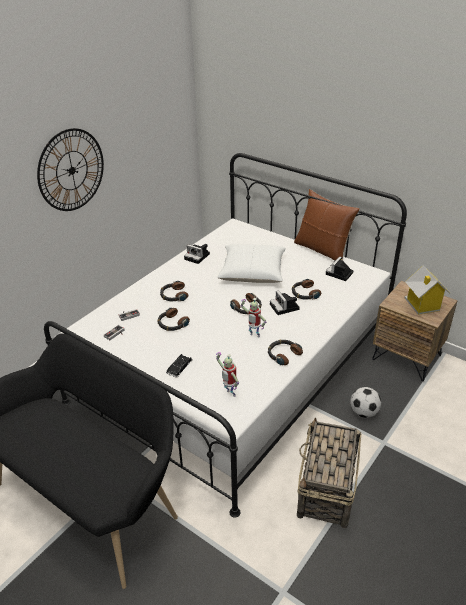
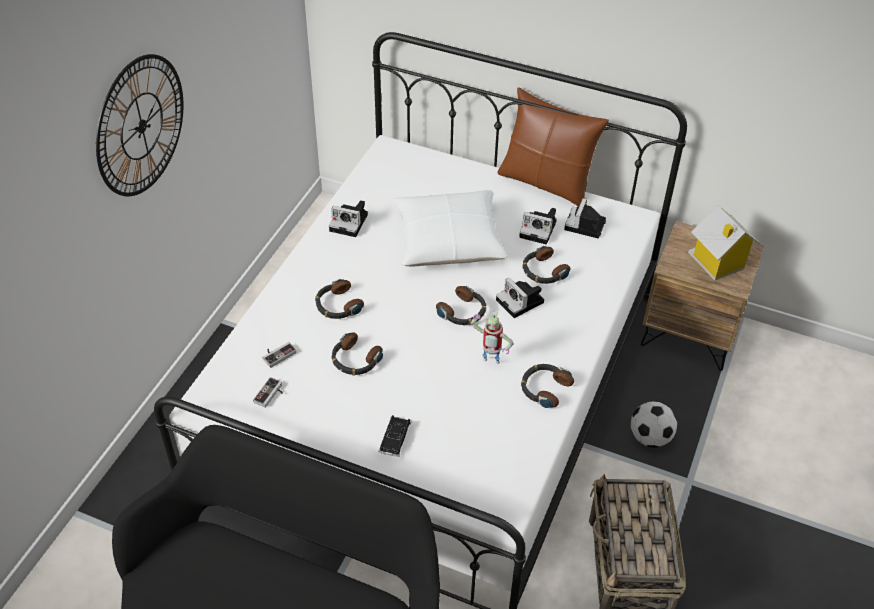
camera: 15 degrees left, 10 degrees up
(229, 394) = (486, 471): toy robot -> none
(310, 272) = (539, 229): none -> camera

